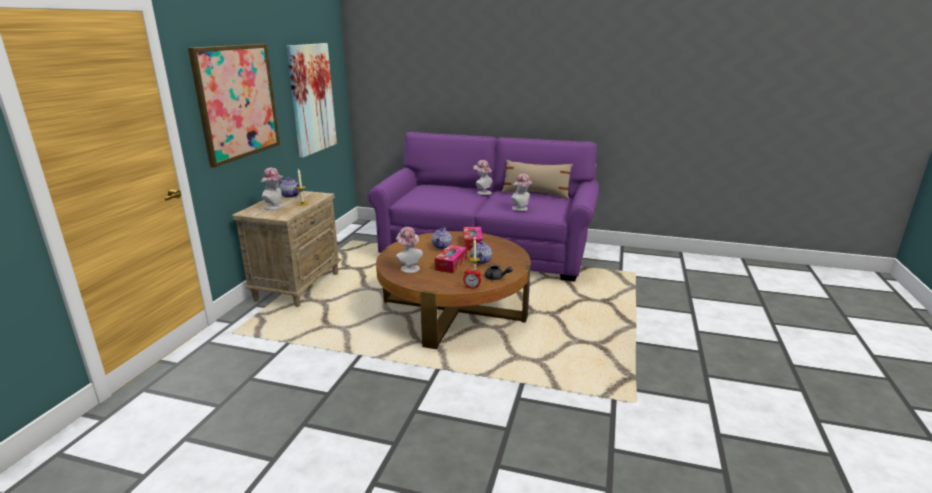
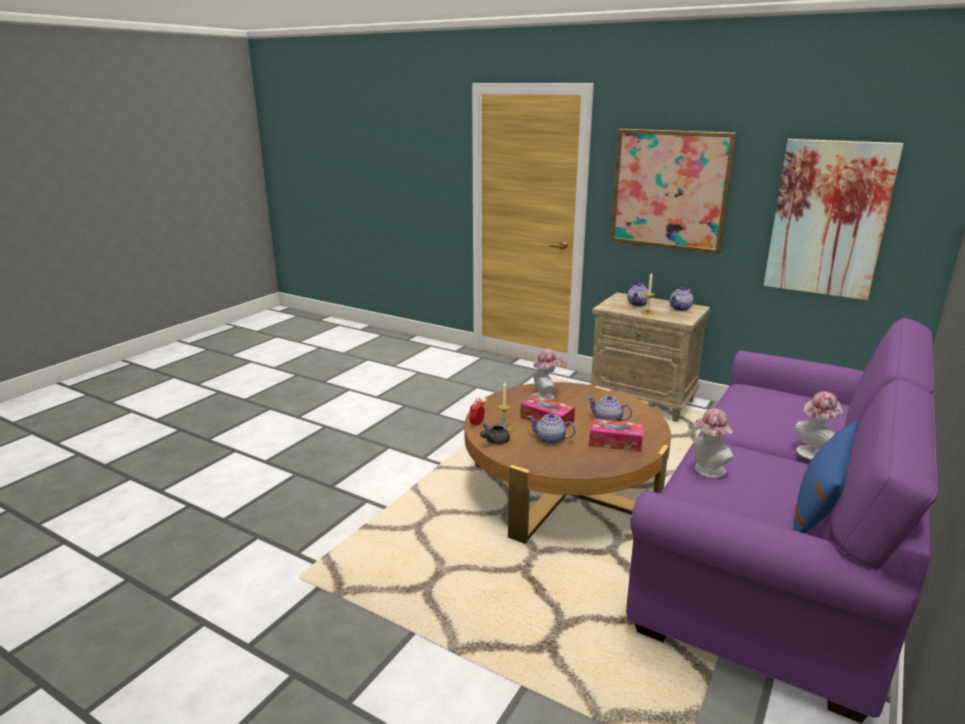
camera: 105 degrees right, 0 degrees up
(275, 207) = (638, 304): hat -> teapot
(535, 194) = (819, 508): beige pillow -> blue pillow

